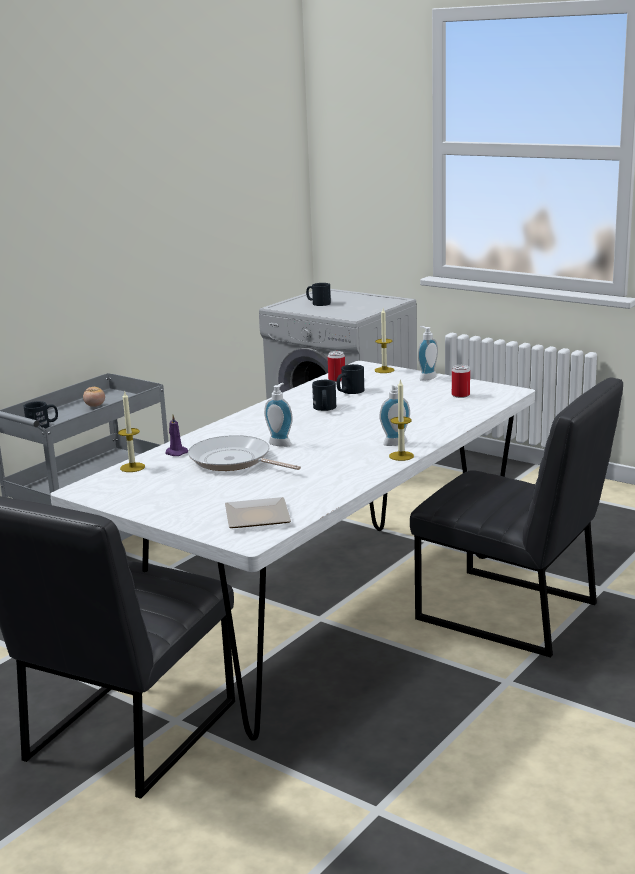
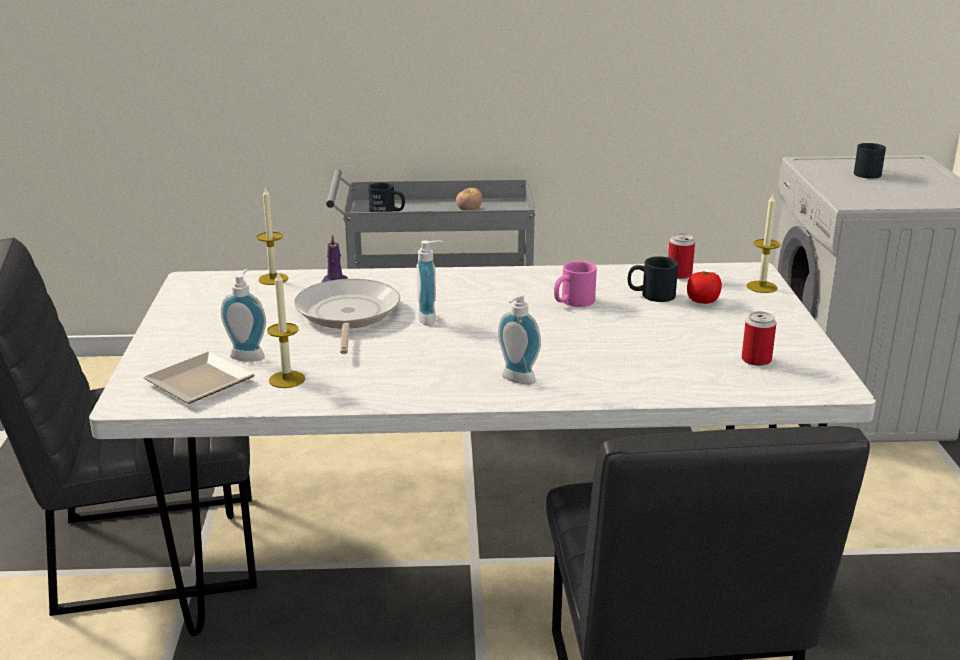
camera: 50 degrees right, 5 degrees up
(324, 408) = (572, 302): black mug -> pink mug
(377, 385) = (703, 301): none -> tomato
(401, 456) = (480, 397): candle -> candle (287, 379)
(426, 377) = (782, 318): soap dispenser -> soap dispenser (249, 355)

